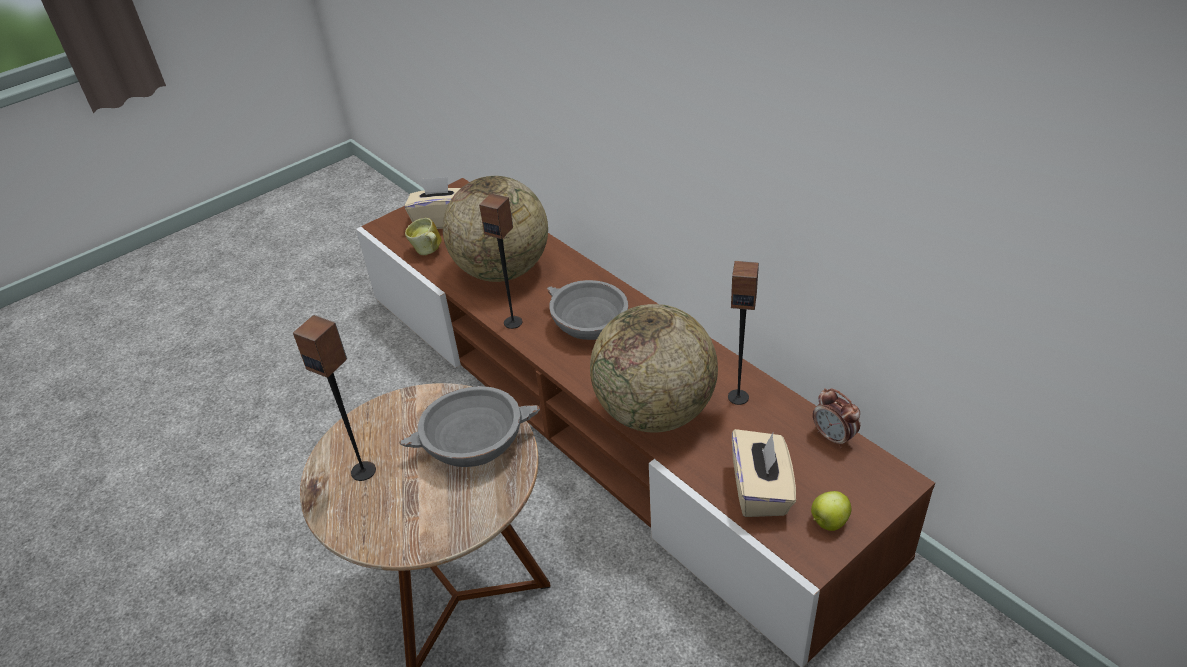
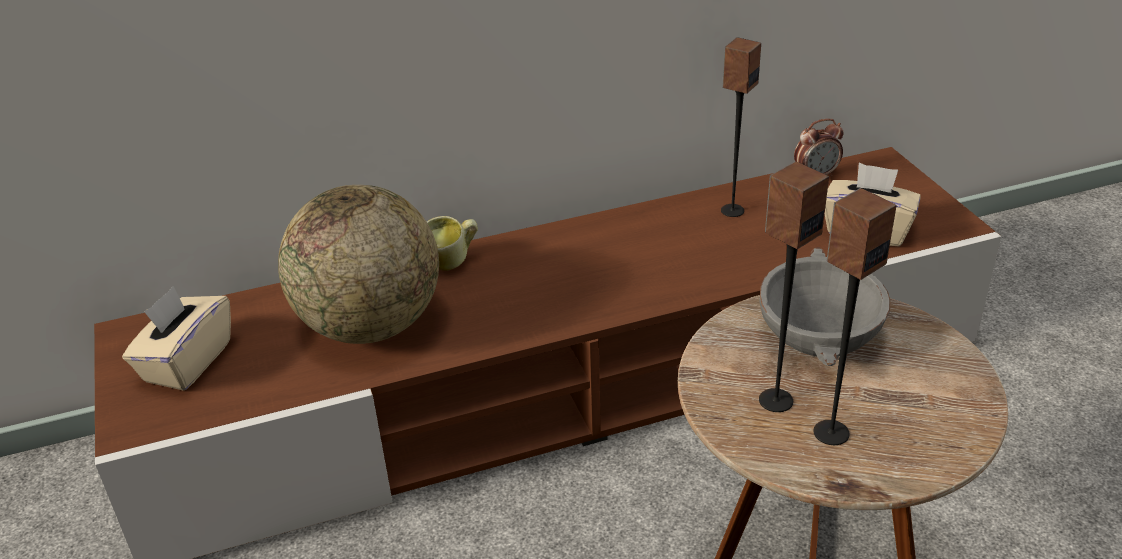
camera: 70 degrees left, 5 degrees down
(428, 252) = (254, 389): mug -> mug (452, 263)
(513, 322) = (490, 336): speaker -> speaker (775, 400)
(591, 325) = (546, 276): grey bowl -> none
(655, 412) = (725, 265): globe -> none
(828, 522) = (920, 206): apple -> none

